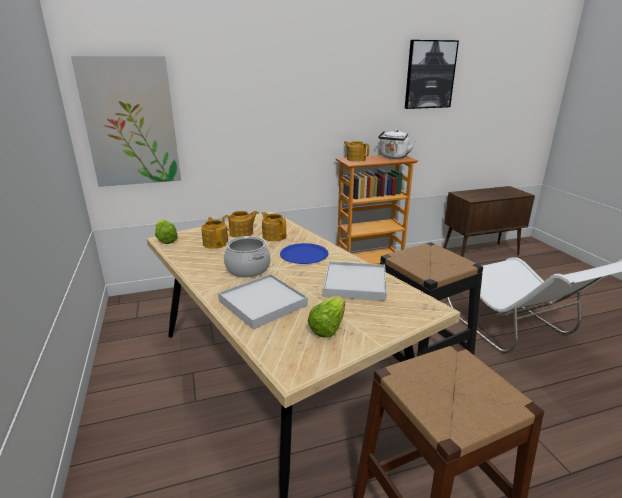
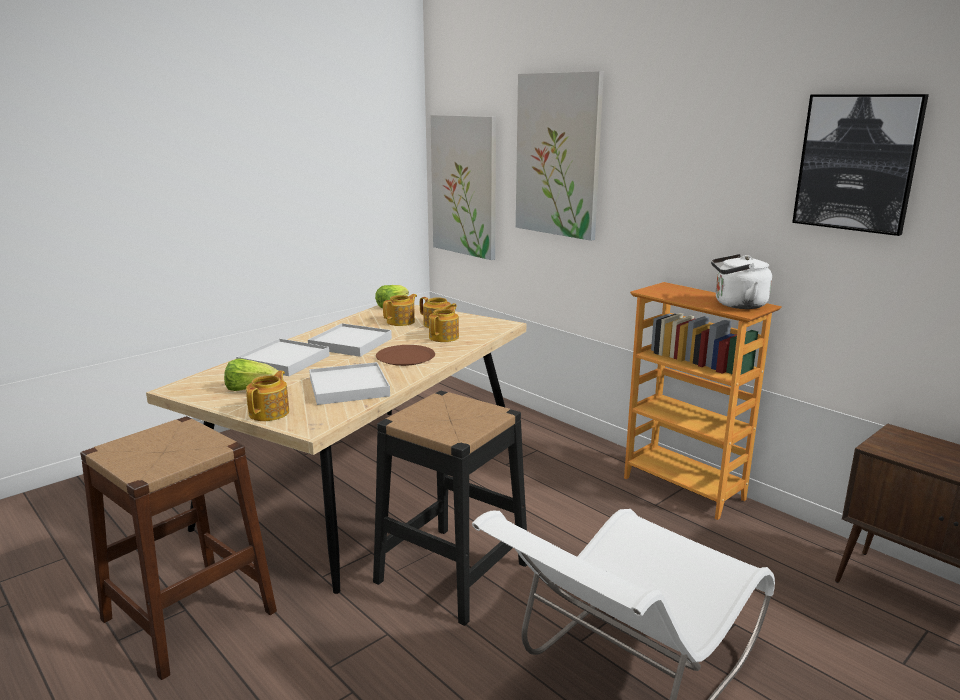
camera: 65 degrees right, 5 degrees down
(240, 85) = (558, 155): none -> picture
(247, 269) = (350, 343): cooking pot -> white tray
(304, 255) = (405, 357): blue plate -> brown plate
(355, 159) = (676, 290): teapot -> teapot (270, 413)

